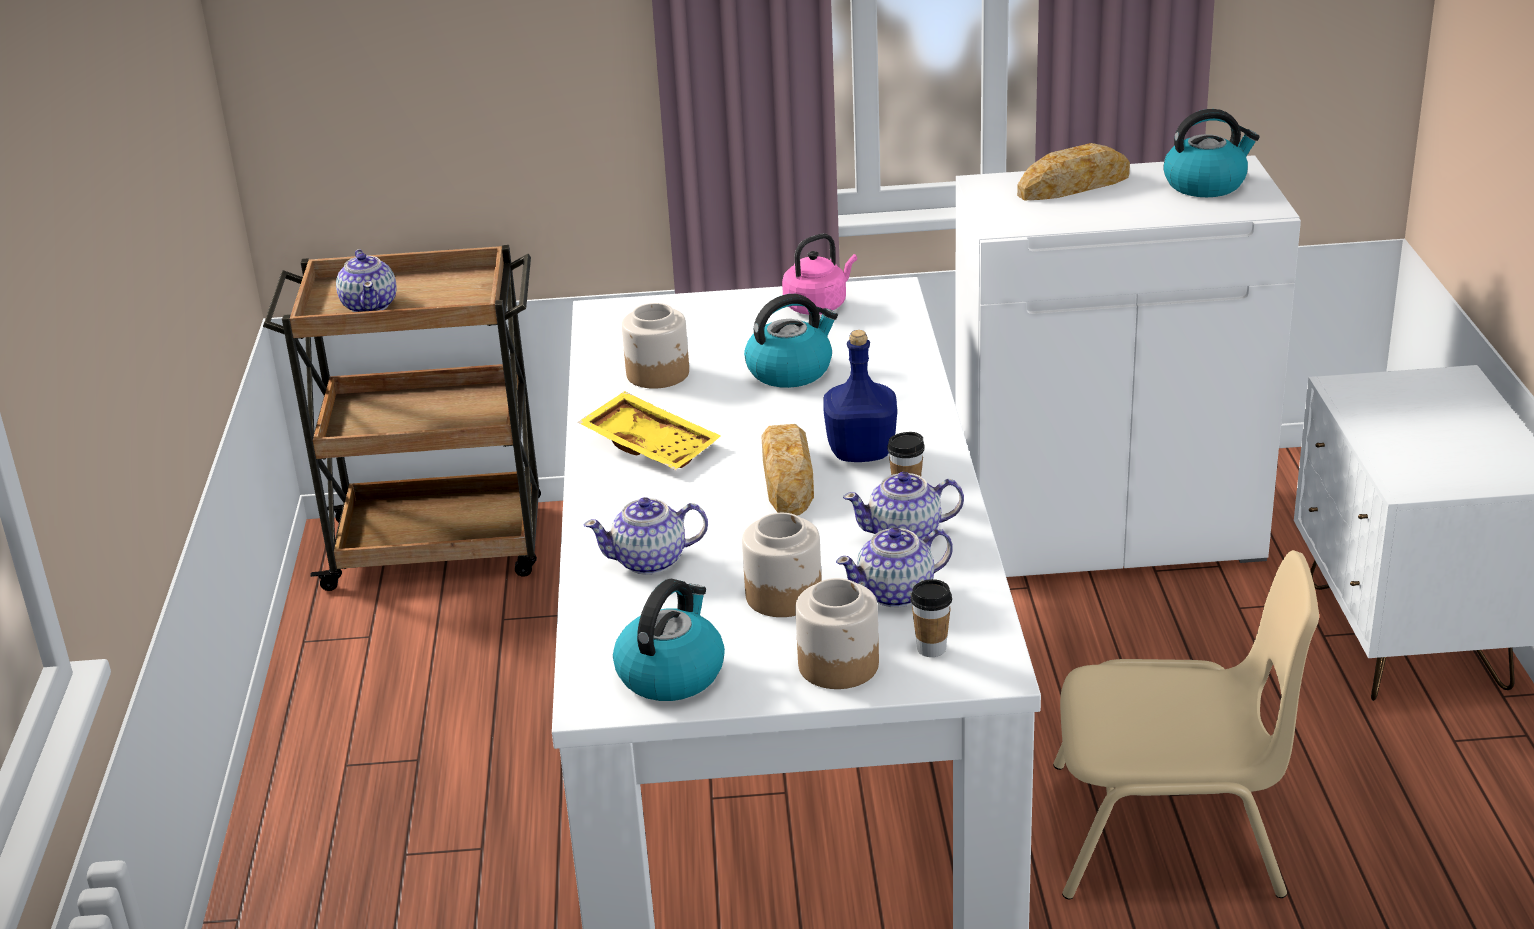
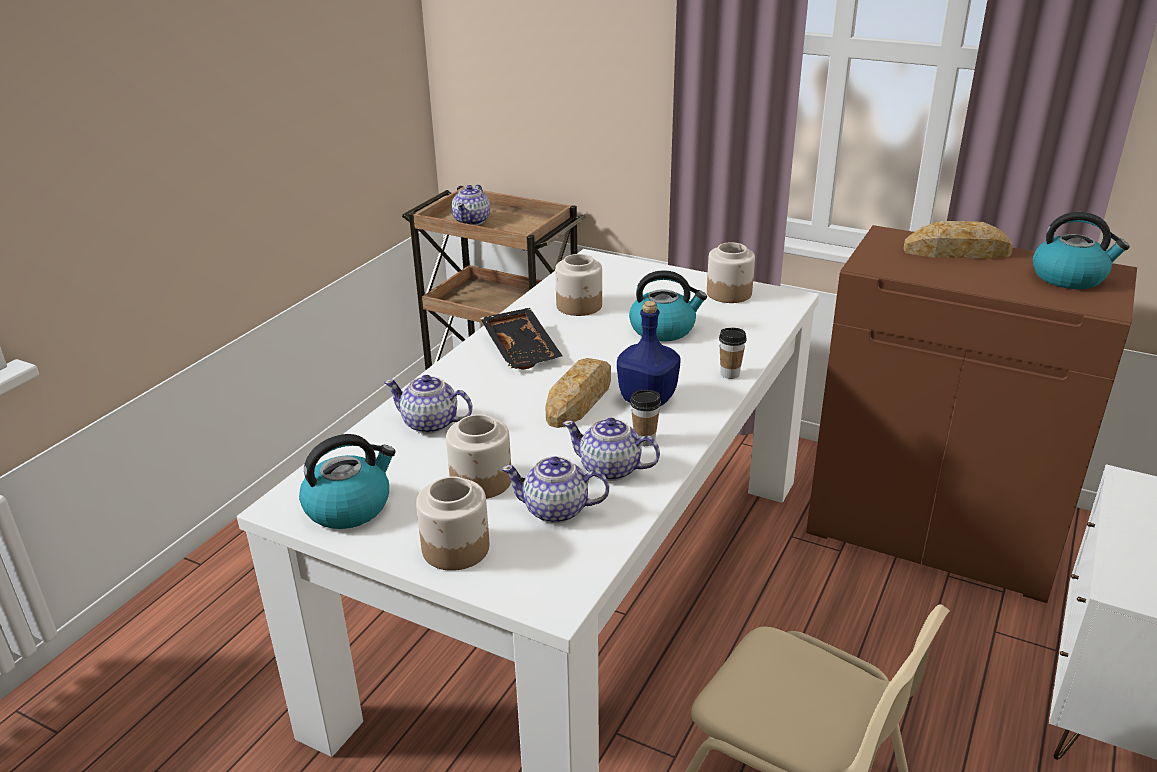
camera: 30 degrees right, 0 degrees up
(652, 445) = (523, 349): yellow tray -> black tray
(818, 305) = (729, 293): pink kettle -> jar
(931, 648) = (532, 564): cup -> cup (730, 374)
(1108, 531) = (934, 532): white cabinet -> brown cabinet

